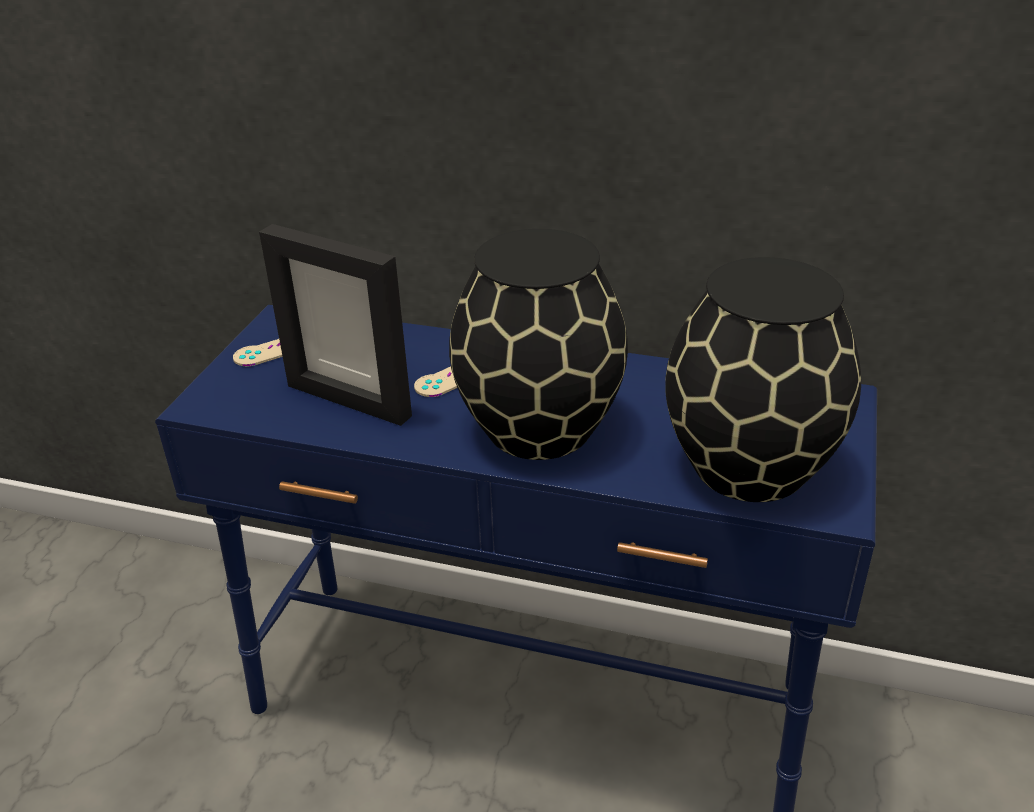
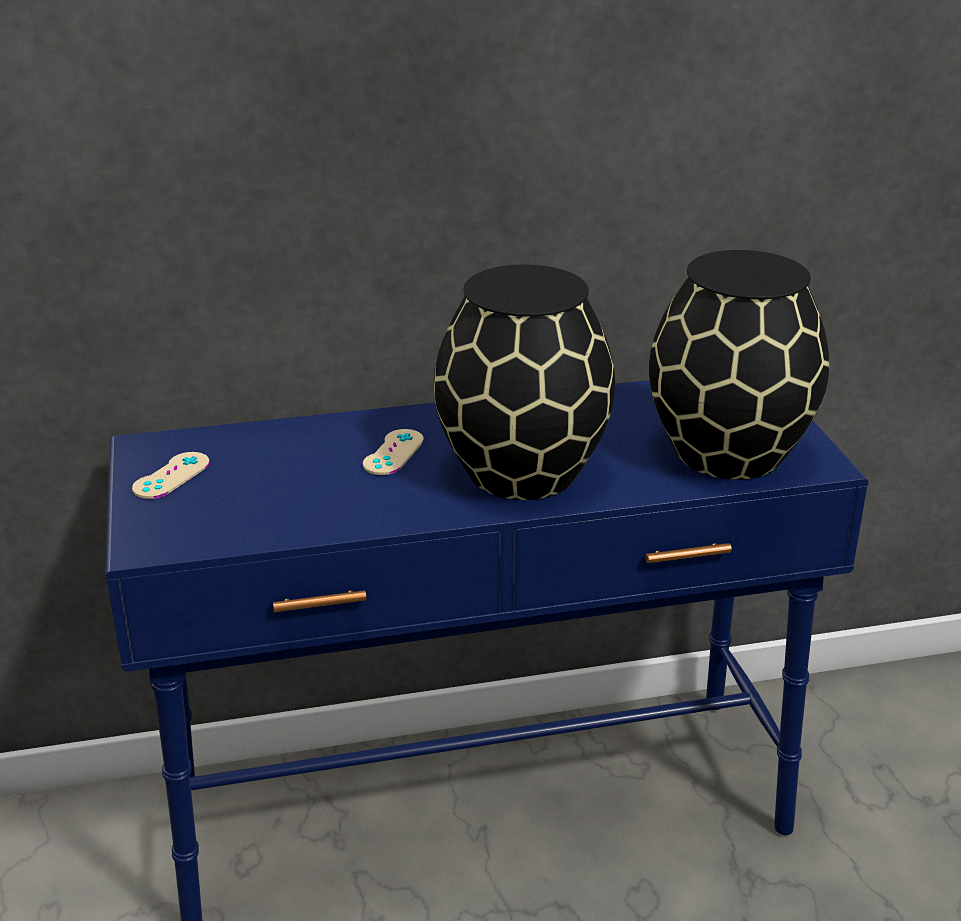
camera: 30 degrees left, 5 degrees down
(350, 399) = (310, 496): picture frame -> none

